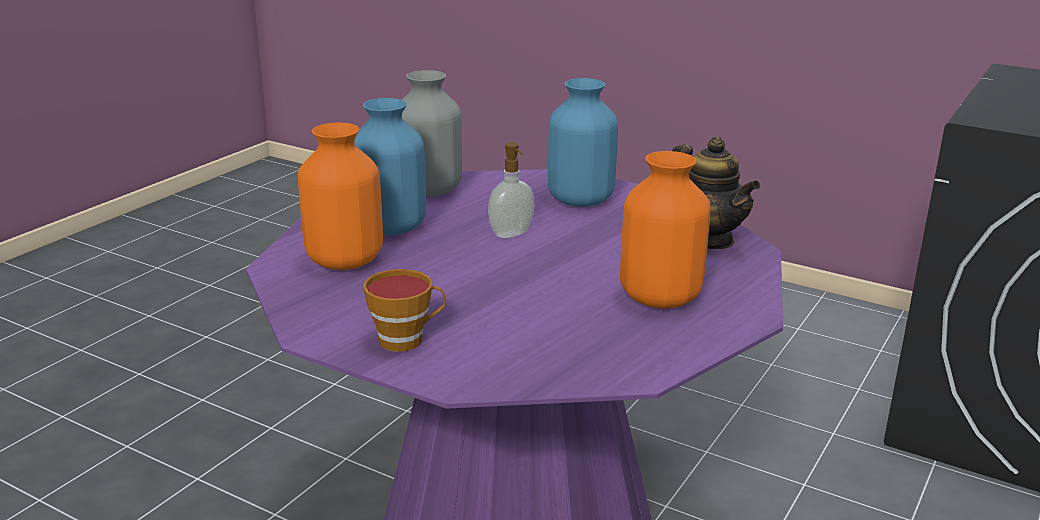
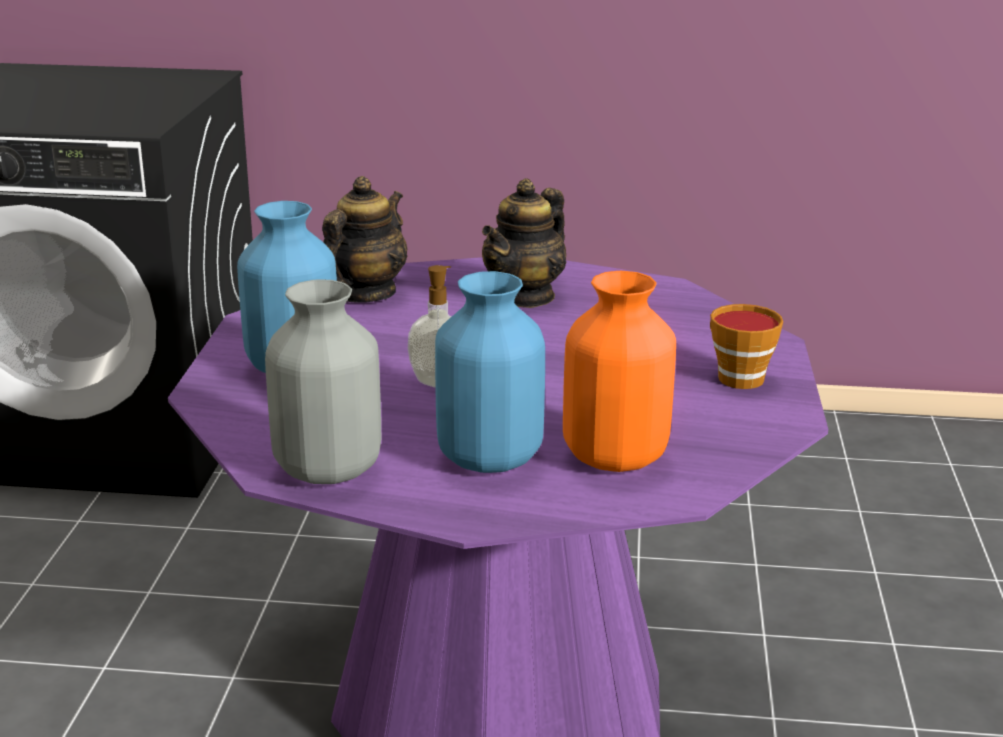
camera: 115 degrees left, 0 degrees up
(660, 298) = (525, 296): orange vase -> teapot

